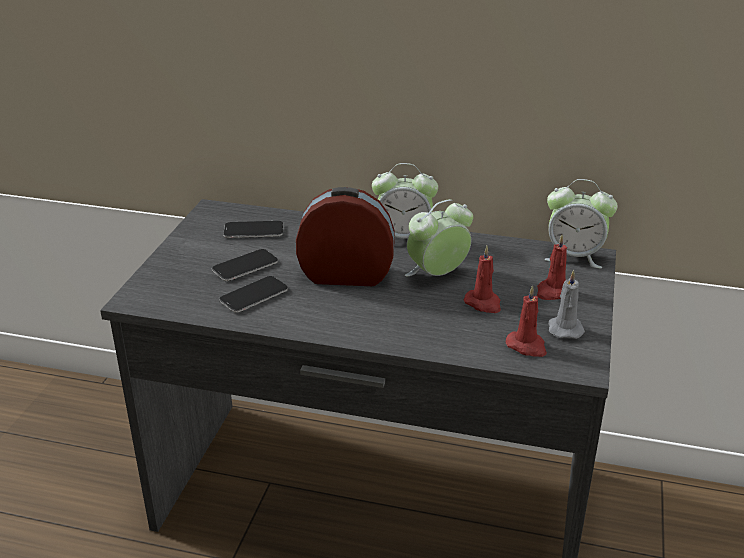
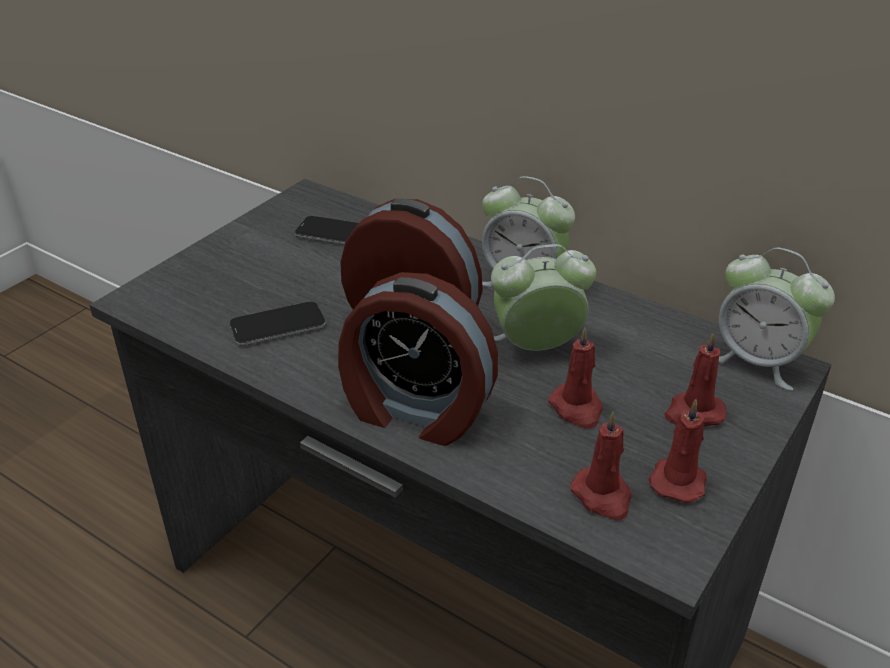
camera: 20 degrees right, 5 degrees up
(245, 266) = (294, 281): phone -> none
(384, 326) = (415, 412): none -> alarm clock
(564, 328) = (678, 480): grey candle -> red candle

